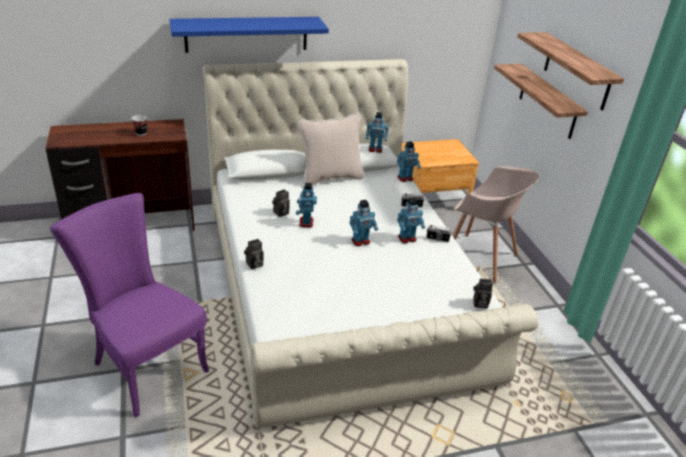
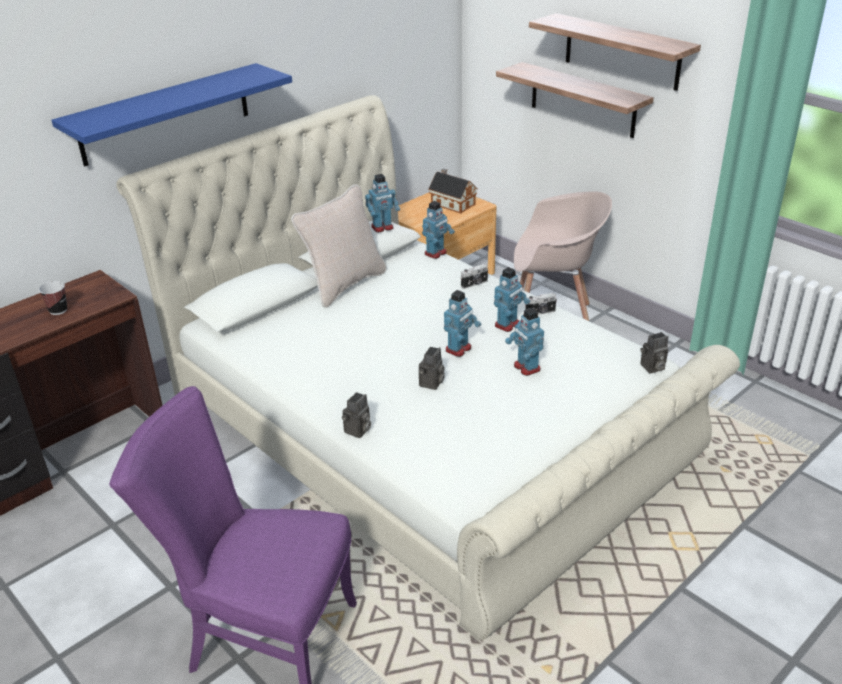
camera: 25 degrees left, 0 degrees up
(281, 213) = (326, 353): camera -> camera (431, 384)
(305, 223) = (370, 352): toy robot -> toy robot (526, 368)
(449, 152) = (452, 203): none -> toy house

